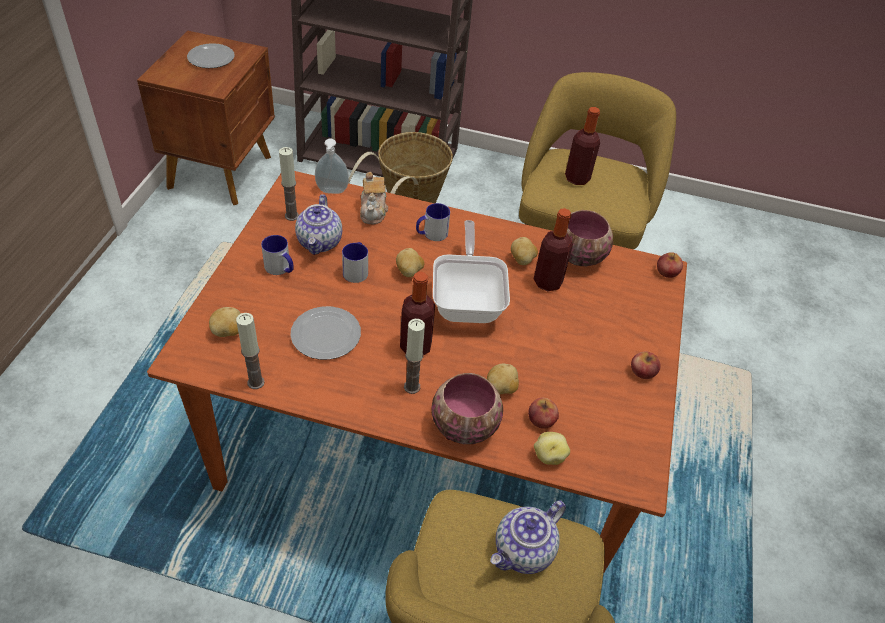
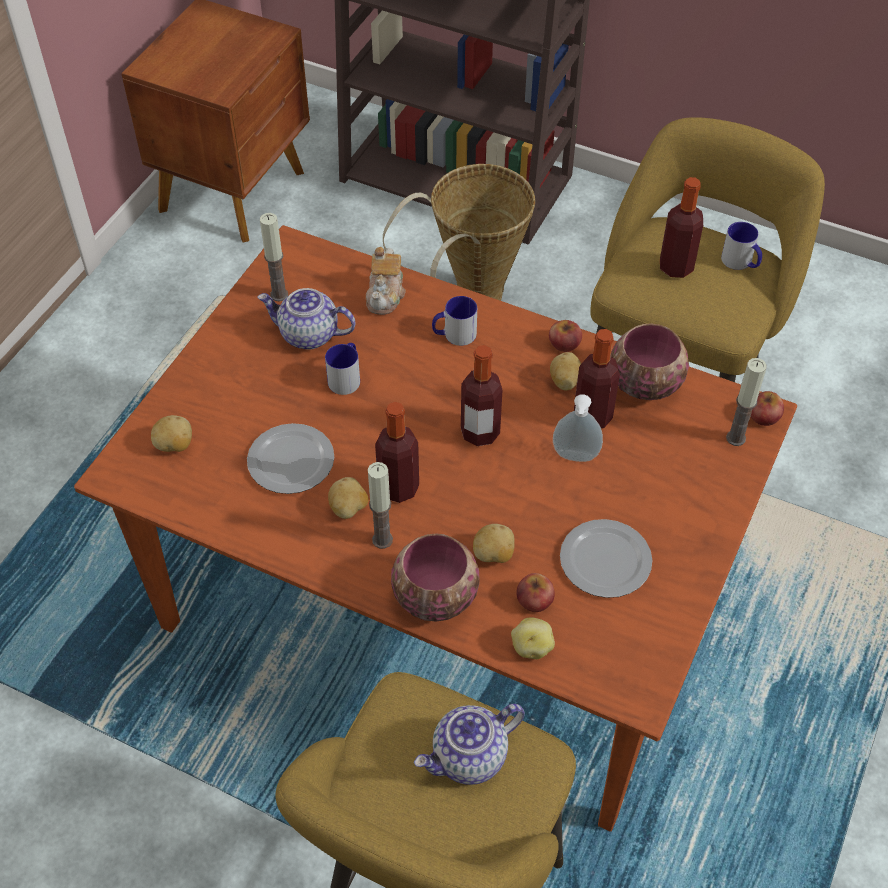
camera: 15 degrees right, 5 degrees up
(211, 58) = (223, 43): plate -> plate (606, 559)
(256, 382) = (196, 513): candle -> candle (736, 438)
(280, 269) = (252, 367): mug -> mug (741, 262)
(320, 242) = (308, 335): teapot -> teapot turned 90 degrees clockwise
(332, 192) = (337, 264): soap dispenser -> soap dispenser (575, 458)
(409, 272) = (413, 386): potato -> potato (349, 508)
(468, 300) = (480, 432): frying pan -> bottle
(643, 371) = (686, 552): apple -> apple (564, 343)

